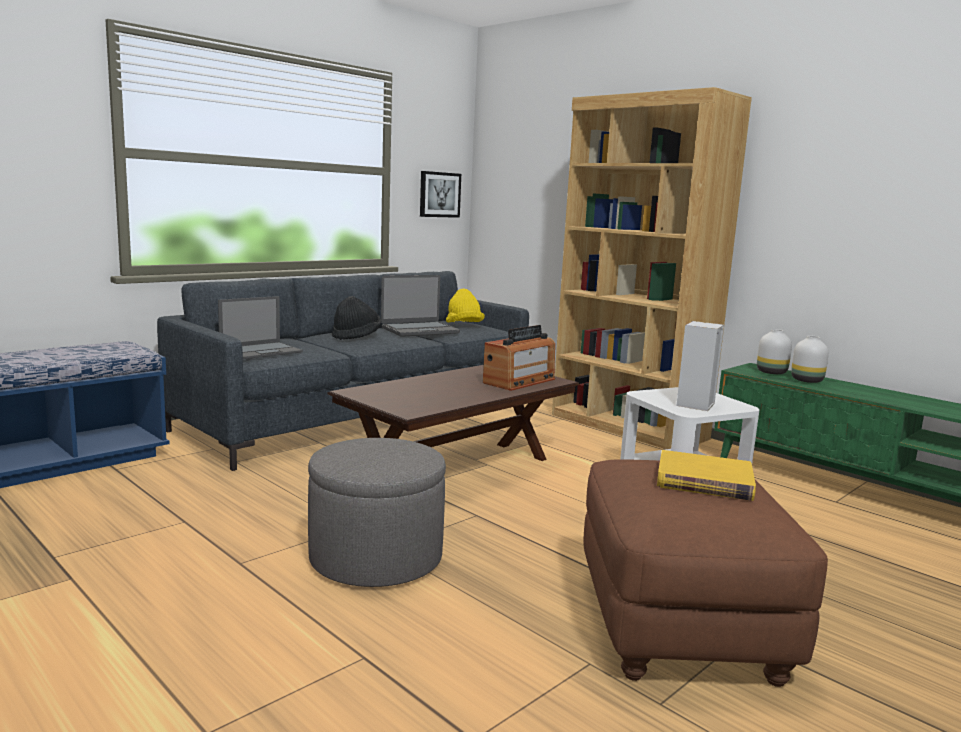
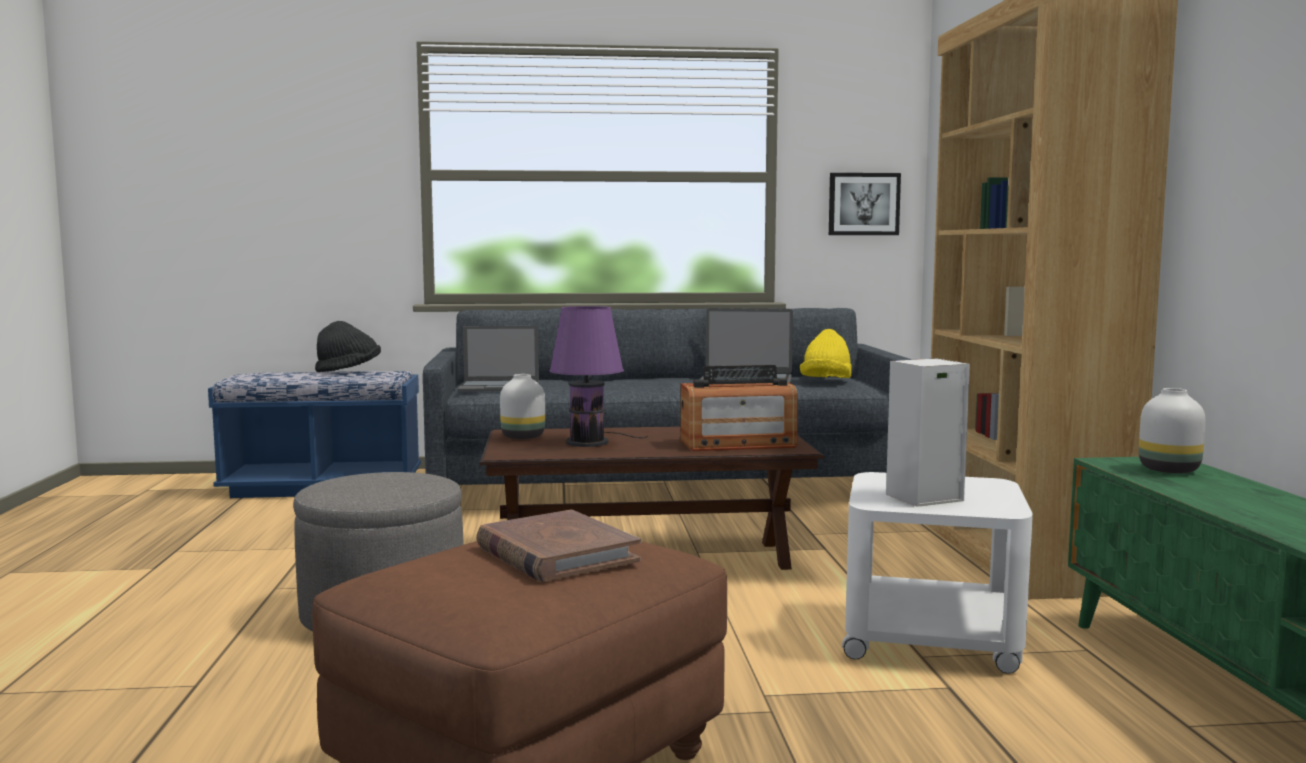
camera: 40 degrees right, 5 degrees down
(356, 336) = (647, 382): black hat -> black hat (349, 371)
(431, 392) = (590, 442): none -> purple table lamp
(704, 481) = (556, 554): yellow book -> brown book
(807, 380) = (1206, 487): white vase -> white vase (524, 437)

